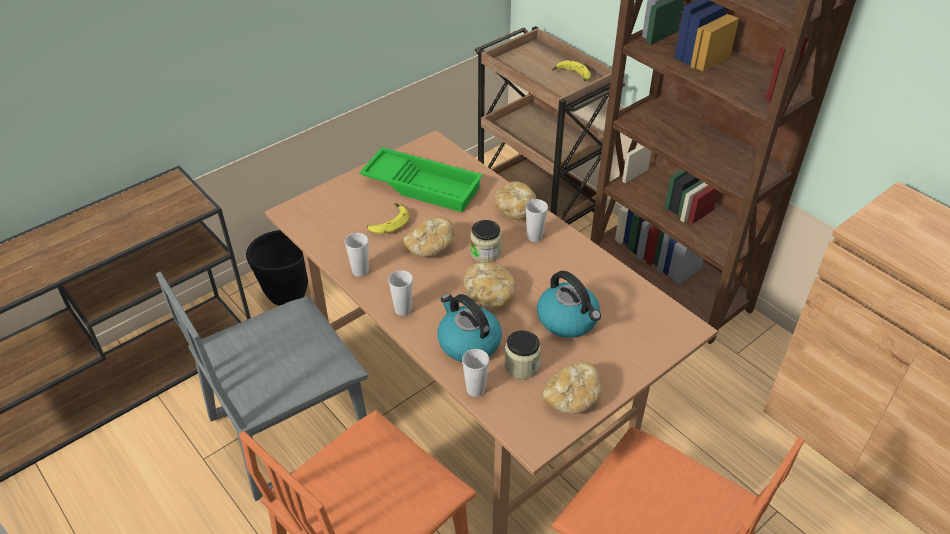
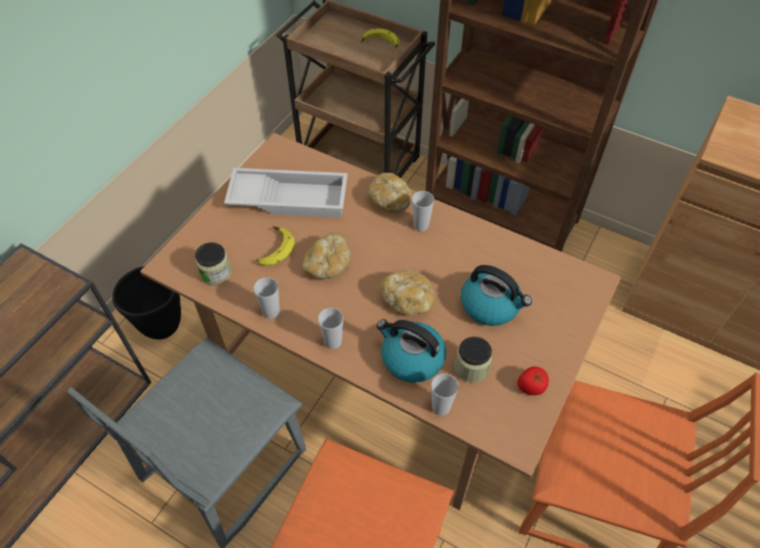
camera: 20 degrees left, 10 degrees up
(423, 185) = (290, 197): green tray -> white tray
(485, 253) = (383, 256): jar -> jar (216, 273)
(572, 398) = (531, 387): bread -> tomato

